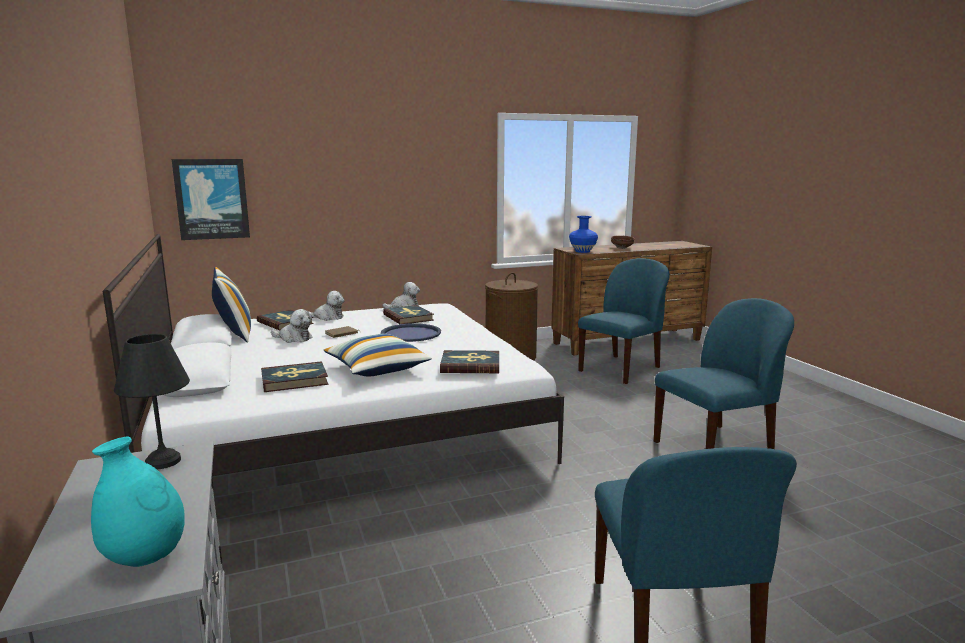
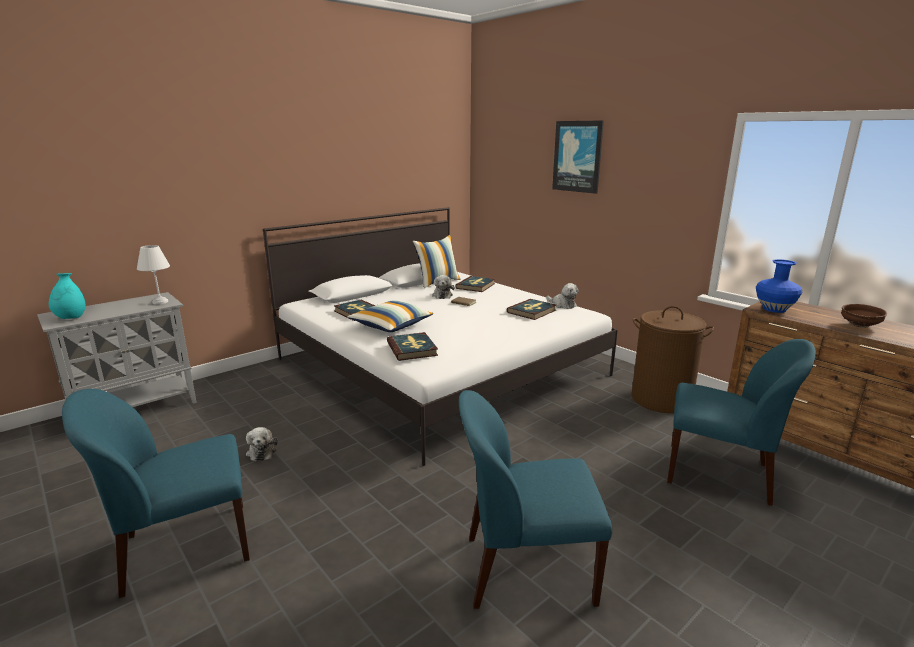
camera: 70 degrees right, 5 degrees up
(164, 460) = (161, 302): black table lamp -> white table lamp
(212, 199) = (496, 187): picture -> picture (577, 156)
(327, 317) = (502, 292): plush toy -> plush toy (262, 451)
(411, 334) = (484, 319): blue tray -> none
(715, 447) = (525, 569): blue chair -> blue chair turned 135 degrees clockwise

